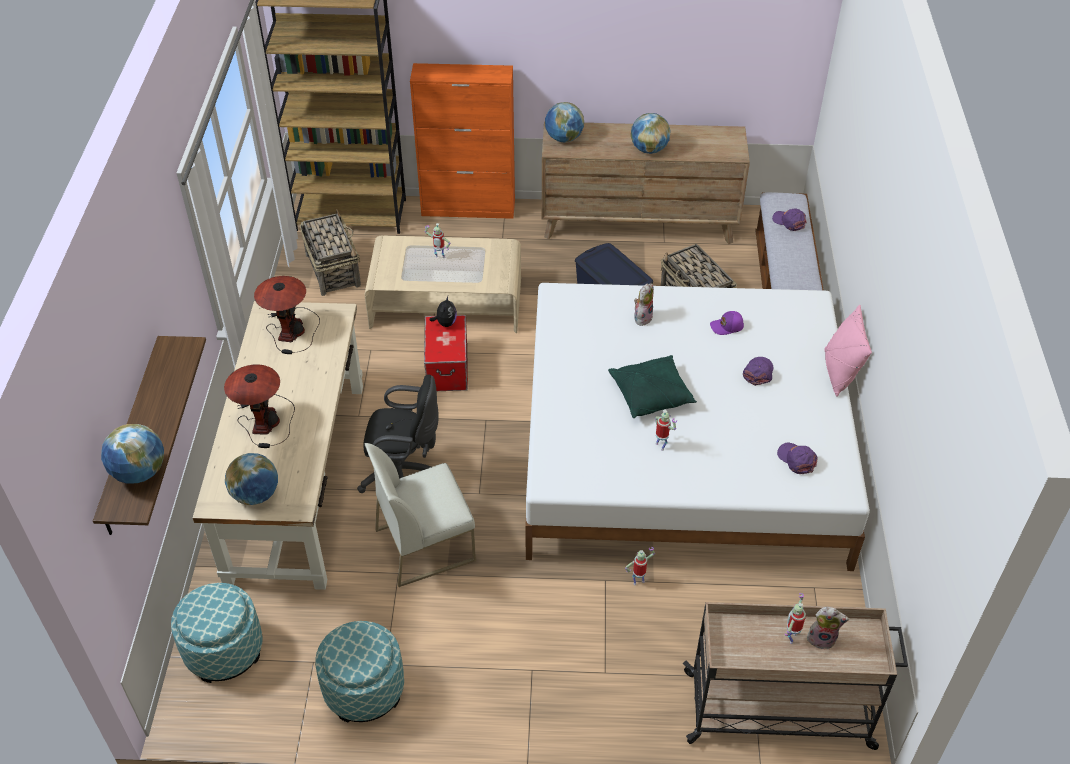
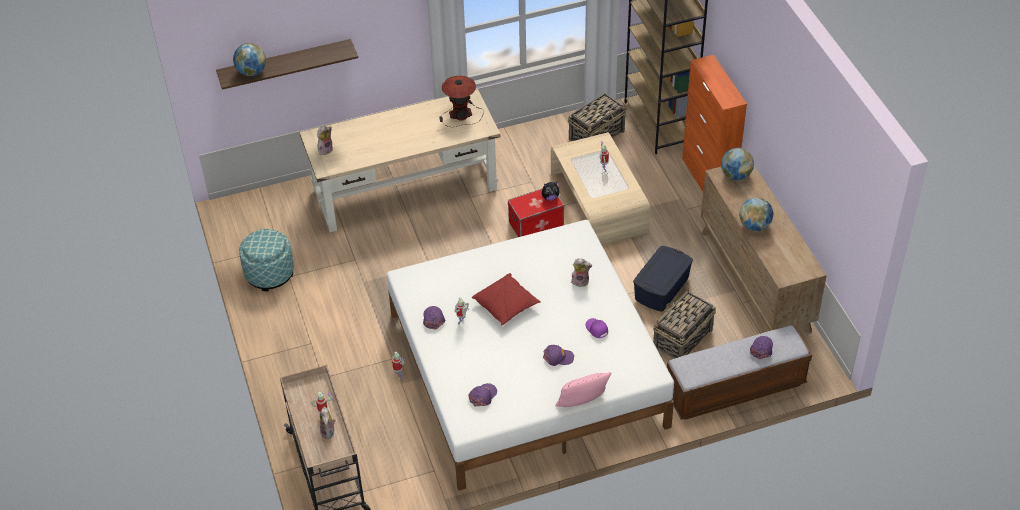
camera: 70 degrees right, 0 degrees up
(224, 649) = (272, 206): ottoman -> none
(256, 495) = (325, 149): globe -> plush toy
(265, 420) = (382, 131): table lamp -> none
(404, 475) = (432, 235): black office chair -> none
(425, 544) = (382, 264): white chair -> none
(642, 472) = (433, 319): none -> purple cap
(651, 394) = (506, 305): green pillow -> red pillow

